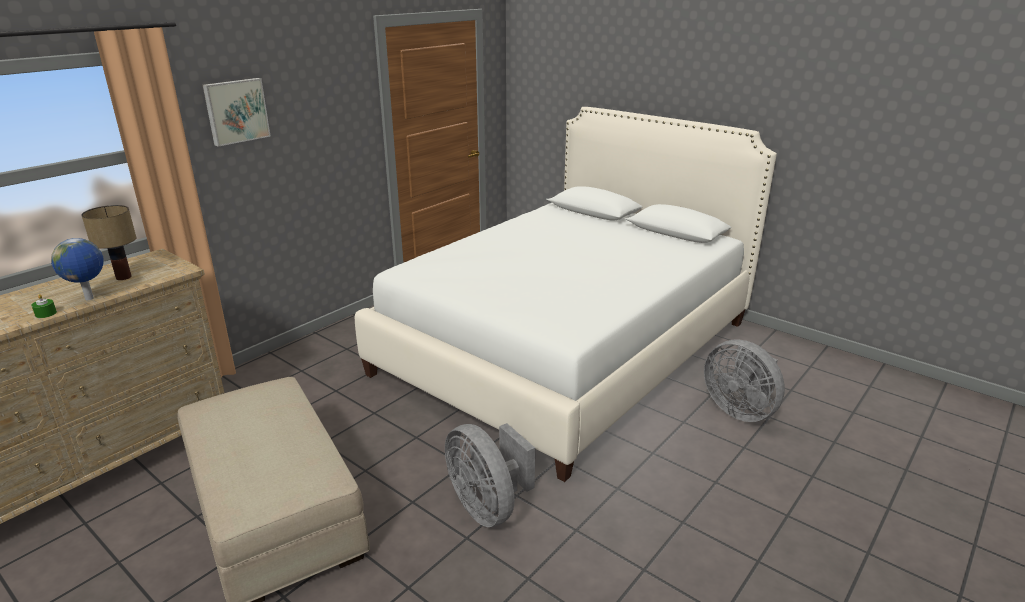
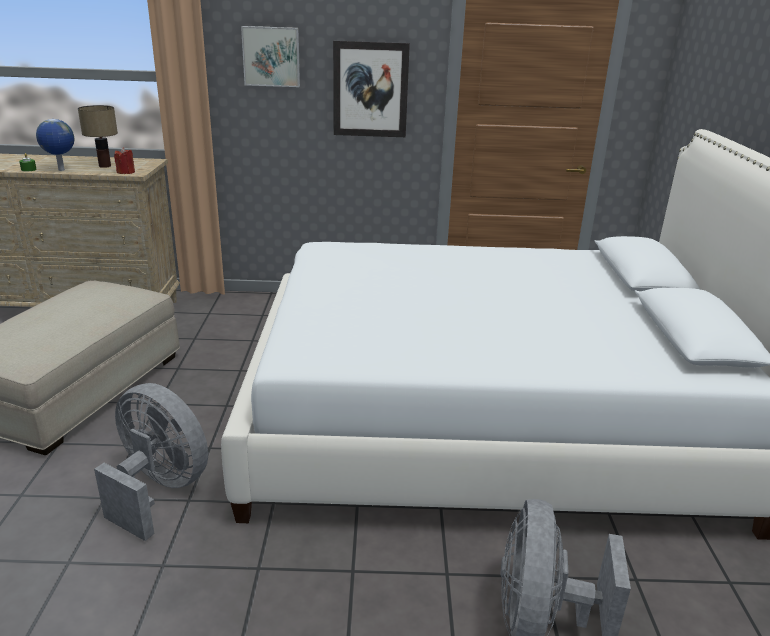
camera: 50 degrees right, 0 degrees up
(171, 273) = (126, 172): none -> red candle
(327, 125) = (370, 90): none -> picture
(488, 506) = (158, 490): grey fan -> grey fan turned 105 degrees clockwise

